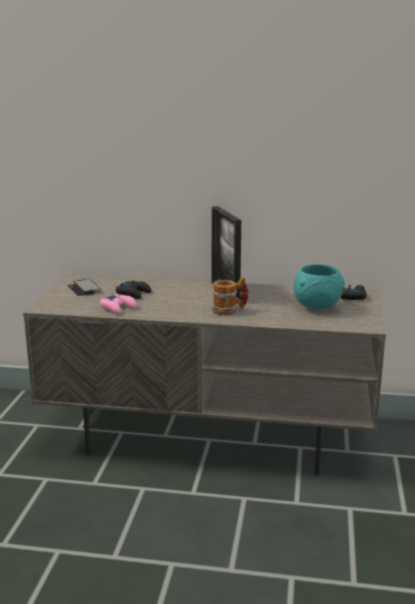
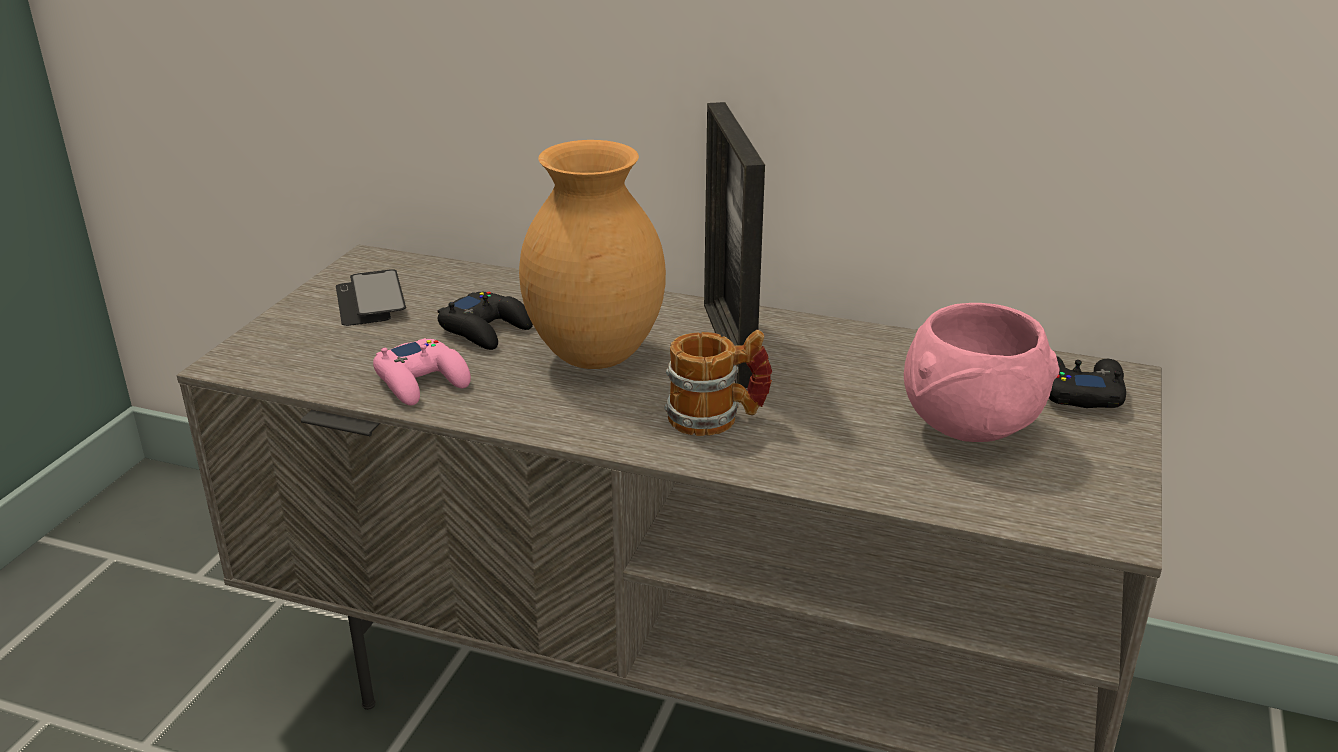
camera: 10 degrees right, 10 degrees up
(179, 298) = (596, 357): none -> brown vase
(317, 308) = (972, 430): turquoise bowl -> pink bowl

